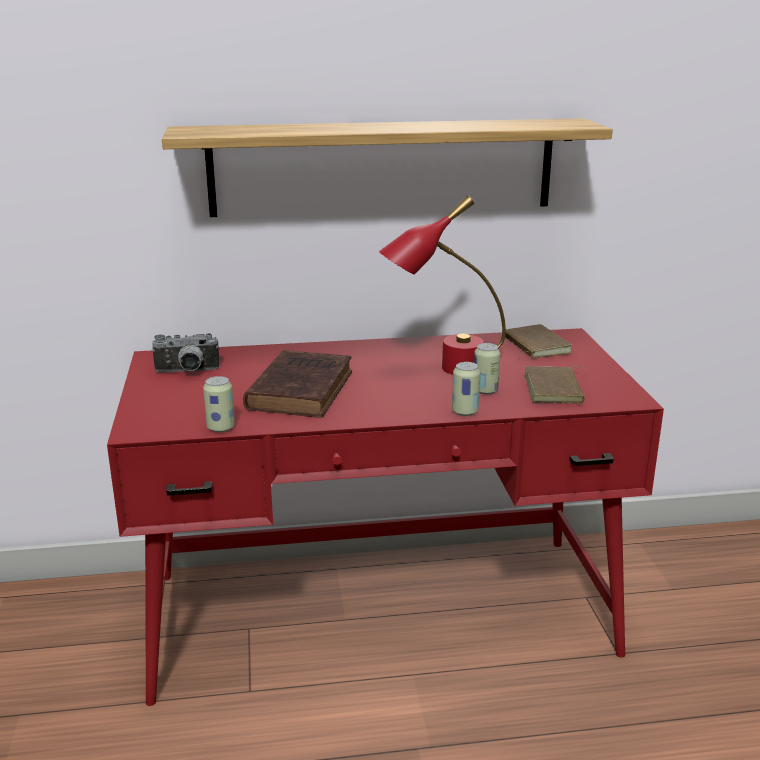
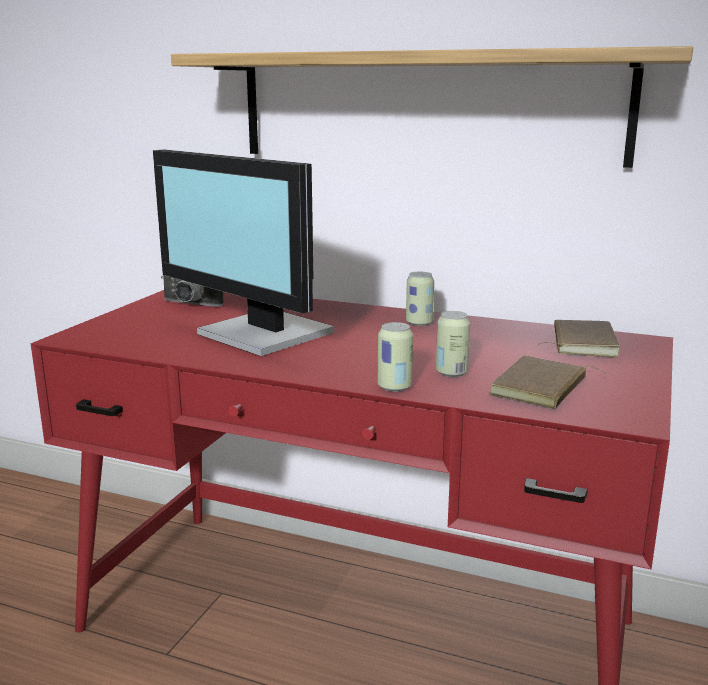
camera: 30 degrees right, 5 degrees down
(220, 428) = (137, 350): can -> can (419, 323)
(301, 389) = (262, 335): brown book -> monitor
(443, 370) = (433, 346): red table lamp -> none

